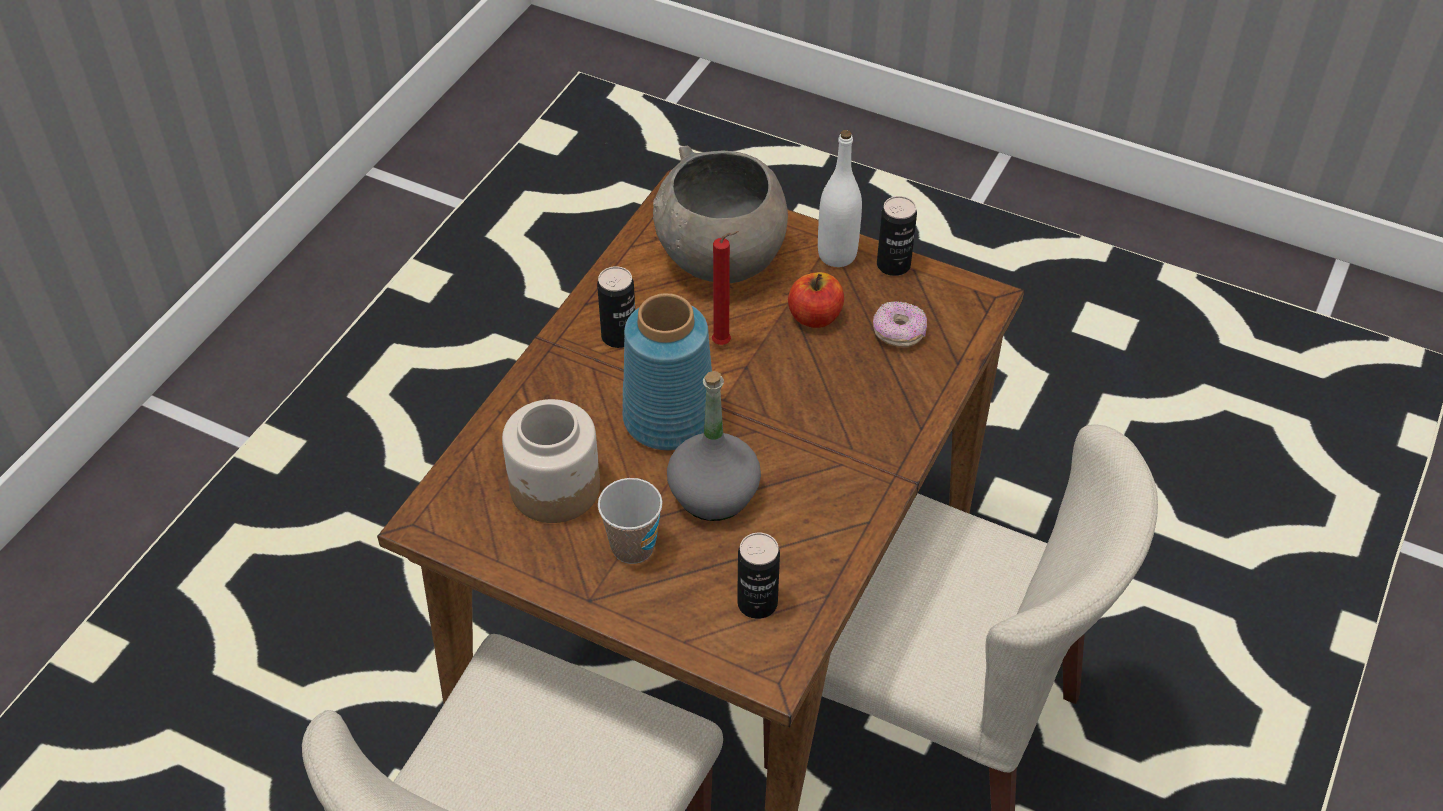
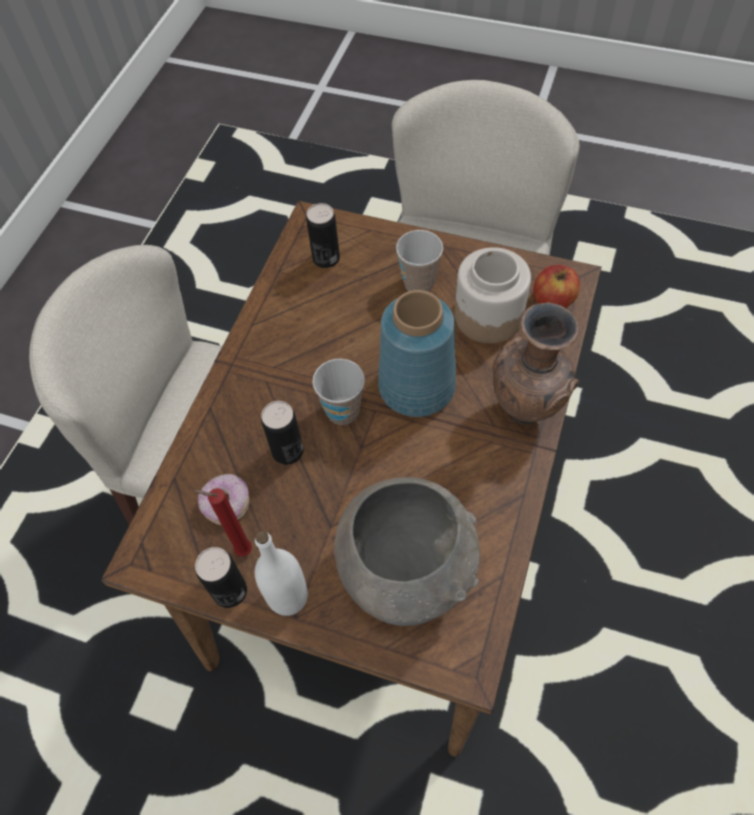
camera: 175 degrees right, 10 degrees up
(550, 376) = (527, 411): none -> brown vase
(619, 336) = (481, 461): can -> can (287, 451)
(713, 494) = (369, 328): grey bottle -> none
(724, 343) = (384, 468): red candle -> red candle (241, 550)
(762, 404) = (342, 410): none -> cup
(815, 317) = (305, 511): apple -> apple (553, 300)

